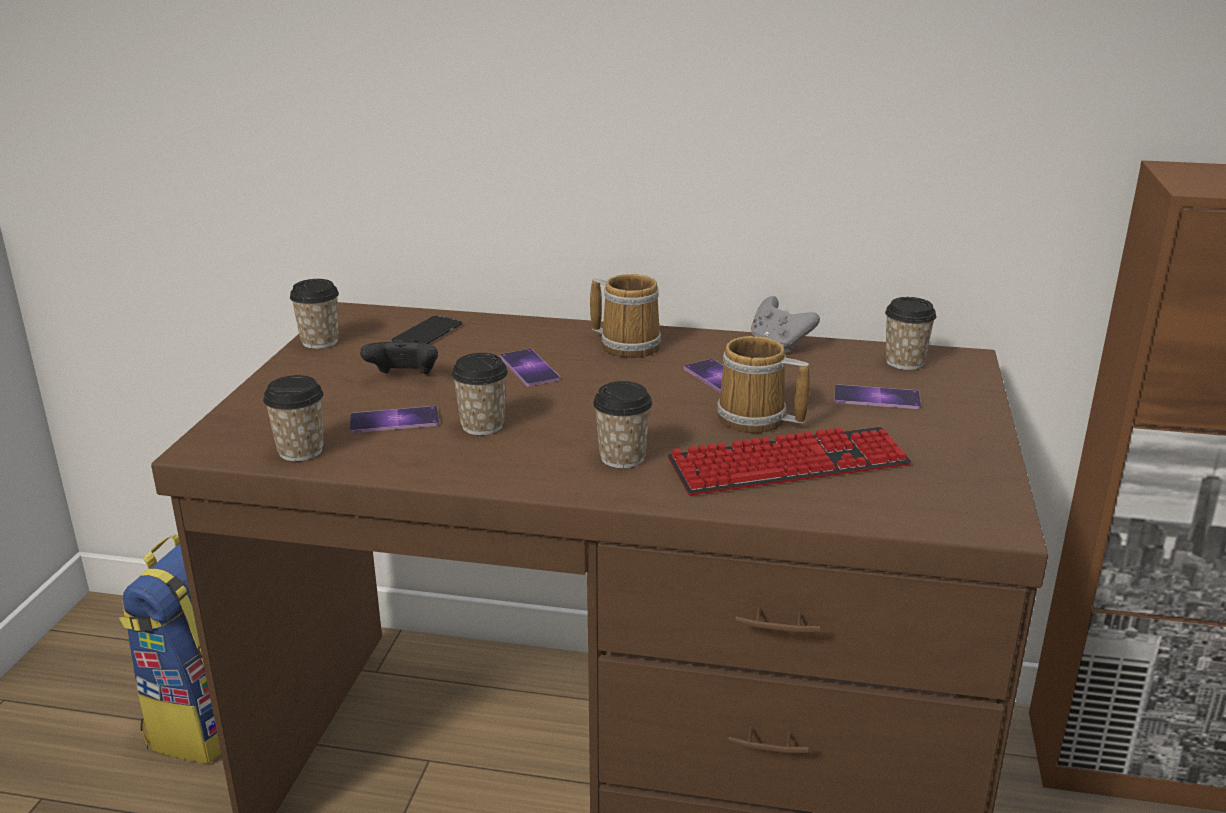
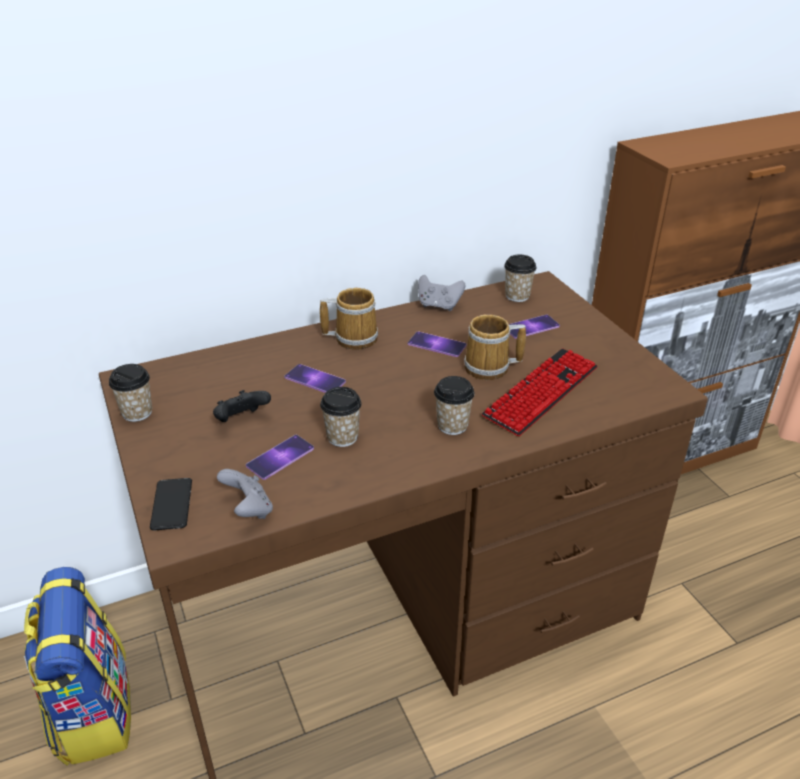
camera: 35 degrees left, 10 degrees up
(300, 451) = (248, 509): cup -> grey game controller
(427, 333) = (209, 376): phone -> phone (172, 504)

